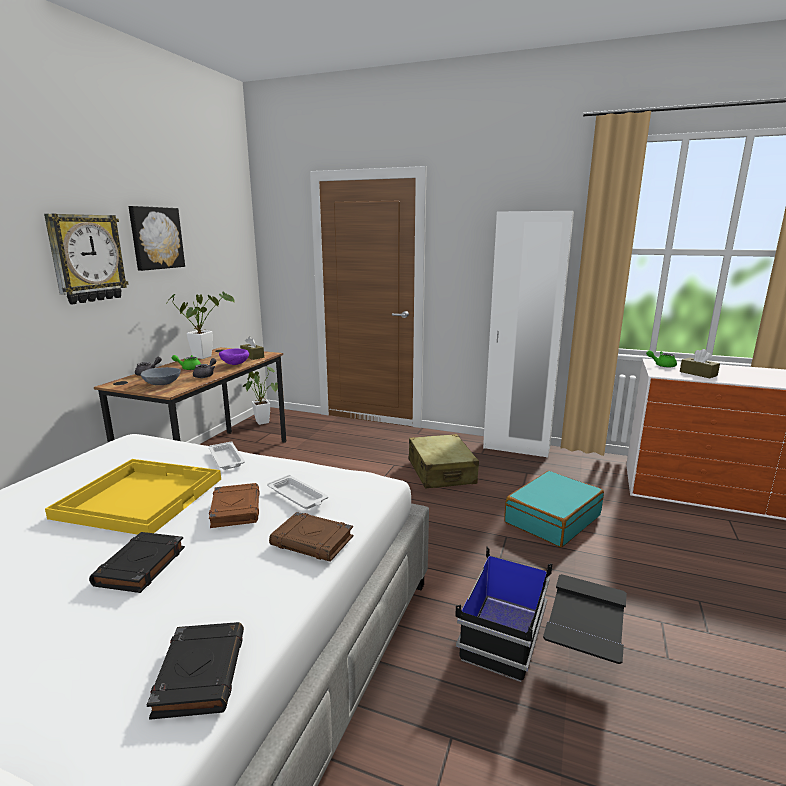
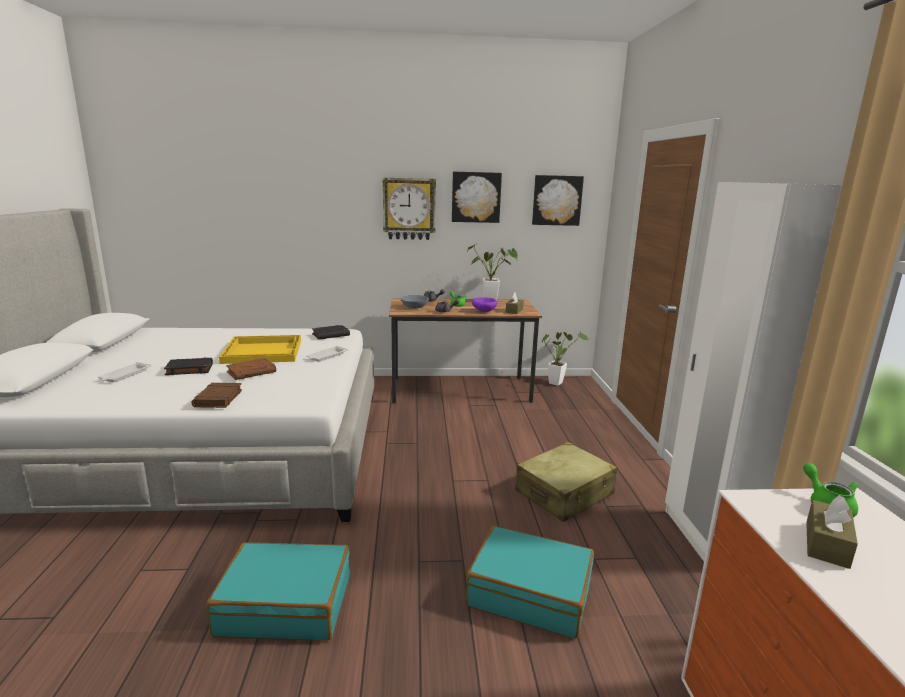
camera: 65 degrees right, 0 degrees up
(200, 672) = (101, 401): black book -> black book (331, 335)
(221, 238) = (556, 200): none -> picture
(298, 496) = (273, 383): white tray -> white tray (125, 375)
(538, 650) = (285, 604): black storage box -> turquoise suitcase

